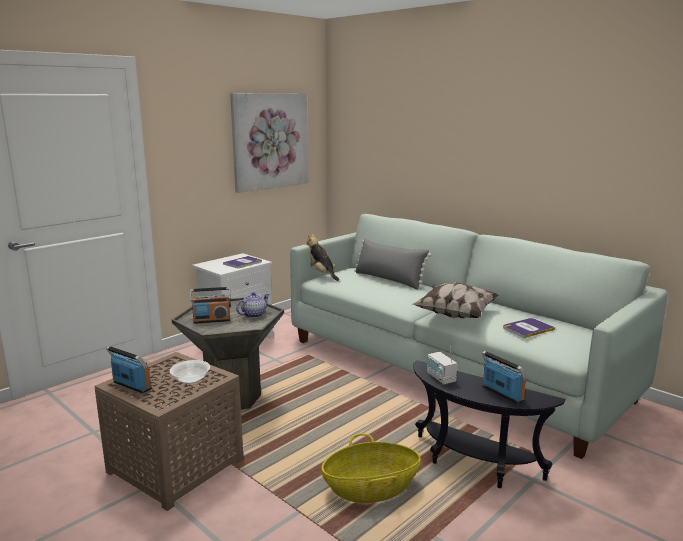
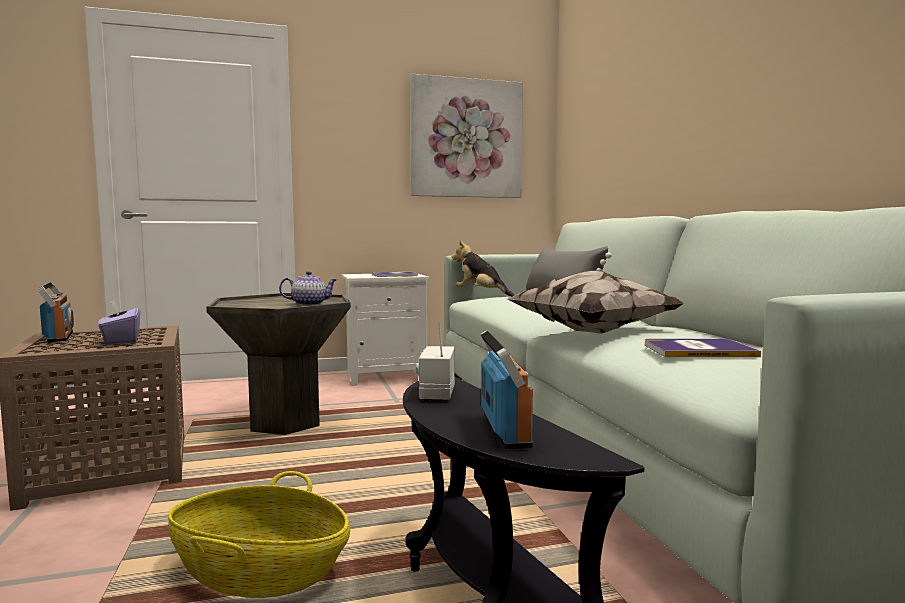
camera: 30 degrees right, 10 degrees down
(191, 379) = (121, 341): bowl -> purple tissue box
(212, 320) = (255, 303): radio -> none
(322, 274) = (481, 294): plush toy -> plush toy turned 45 degrees counterclockwise

